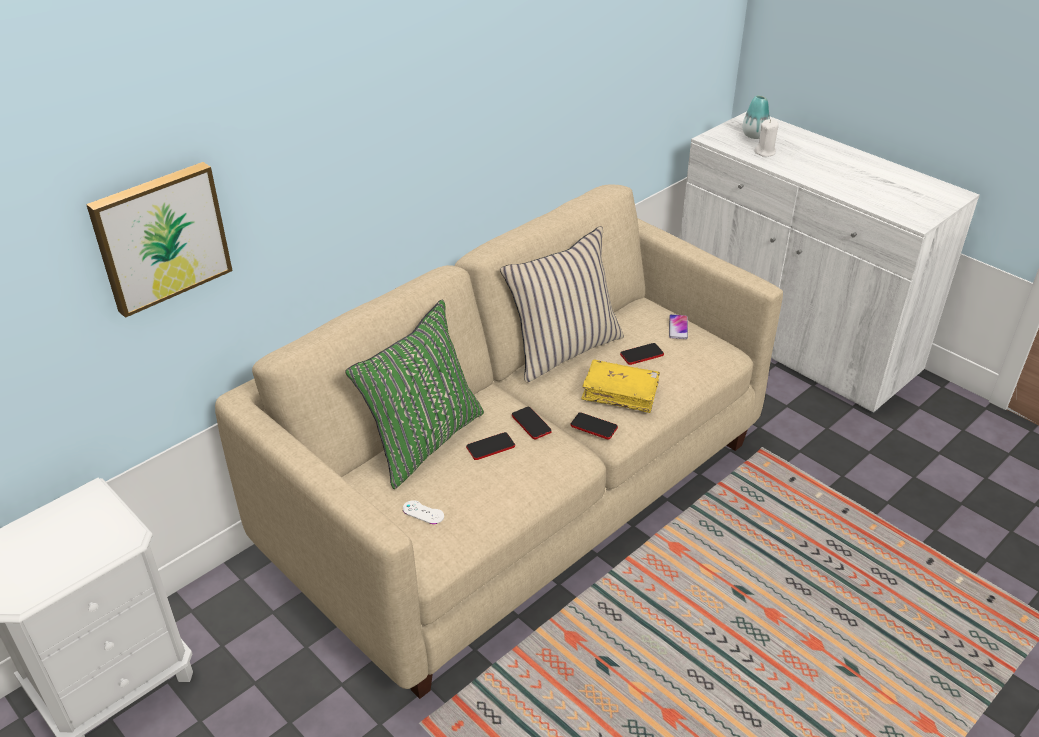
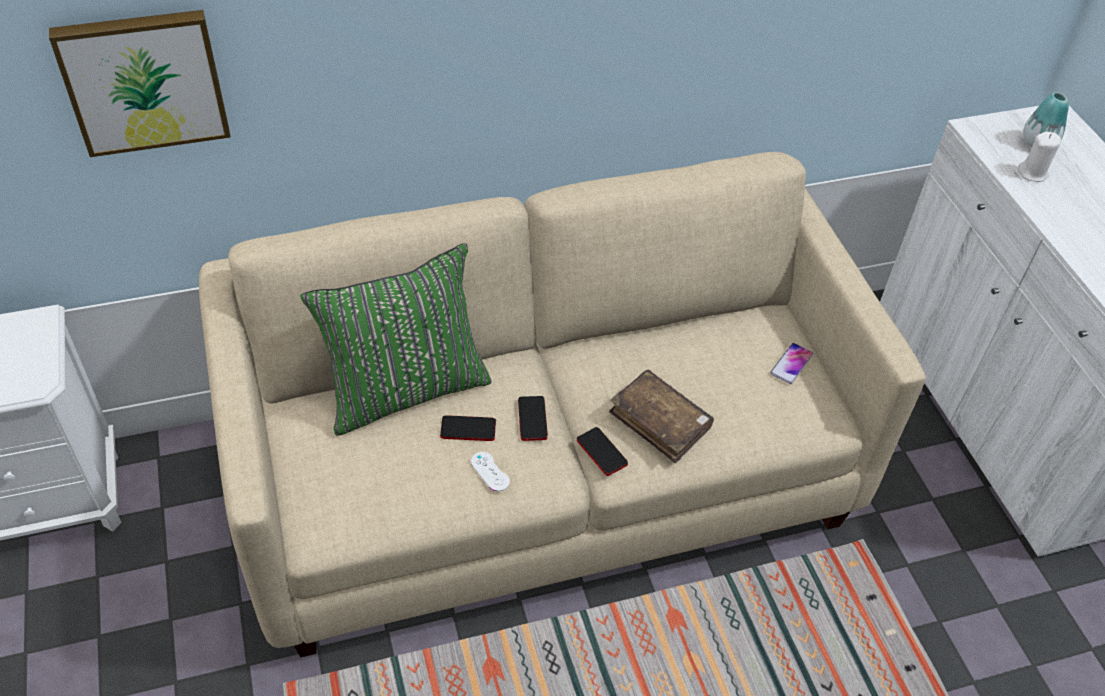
camera: 25 degrees right, 10 degrees up
(423, 512) = (346, 477): white game controller -> white game controller (490, 471)
(563, 350) = (635, 339): beige pillow -> none
(620, 392) = (660, 422): yellow book -> brown book
(641, 354) = (720, 383): phone -> none

